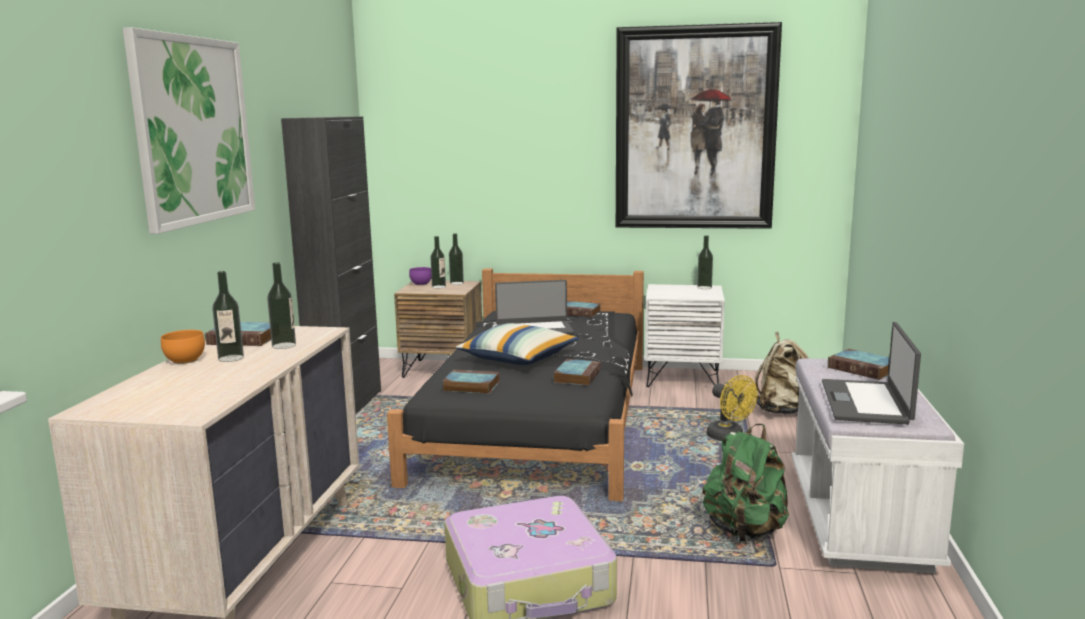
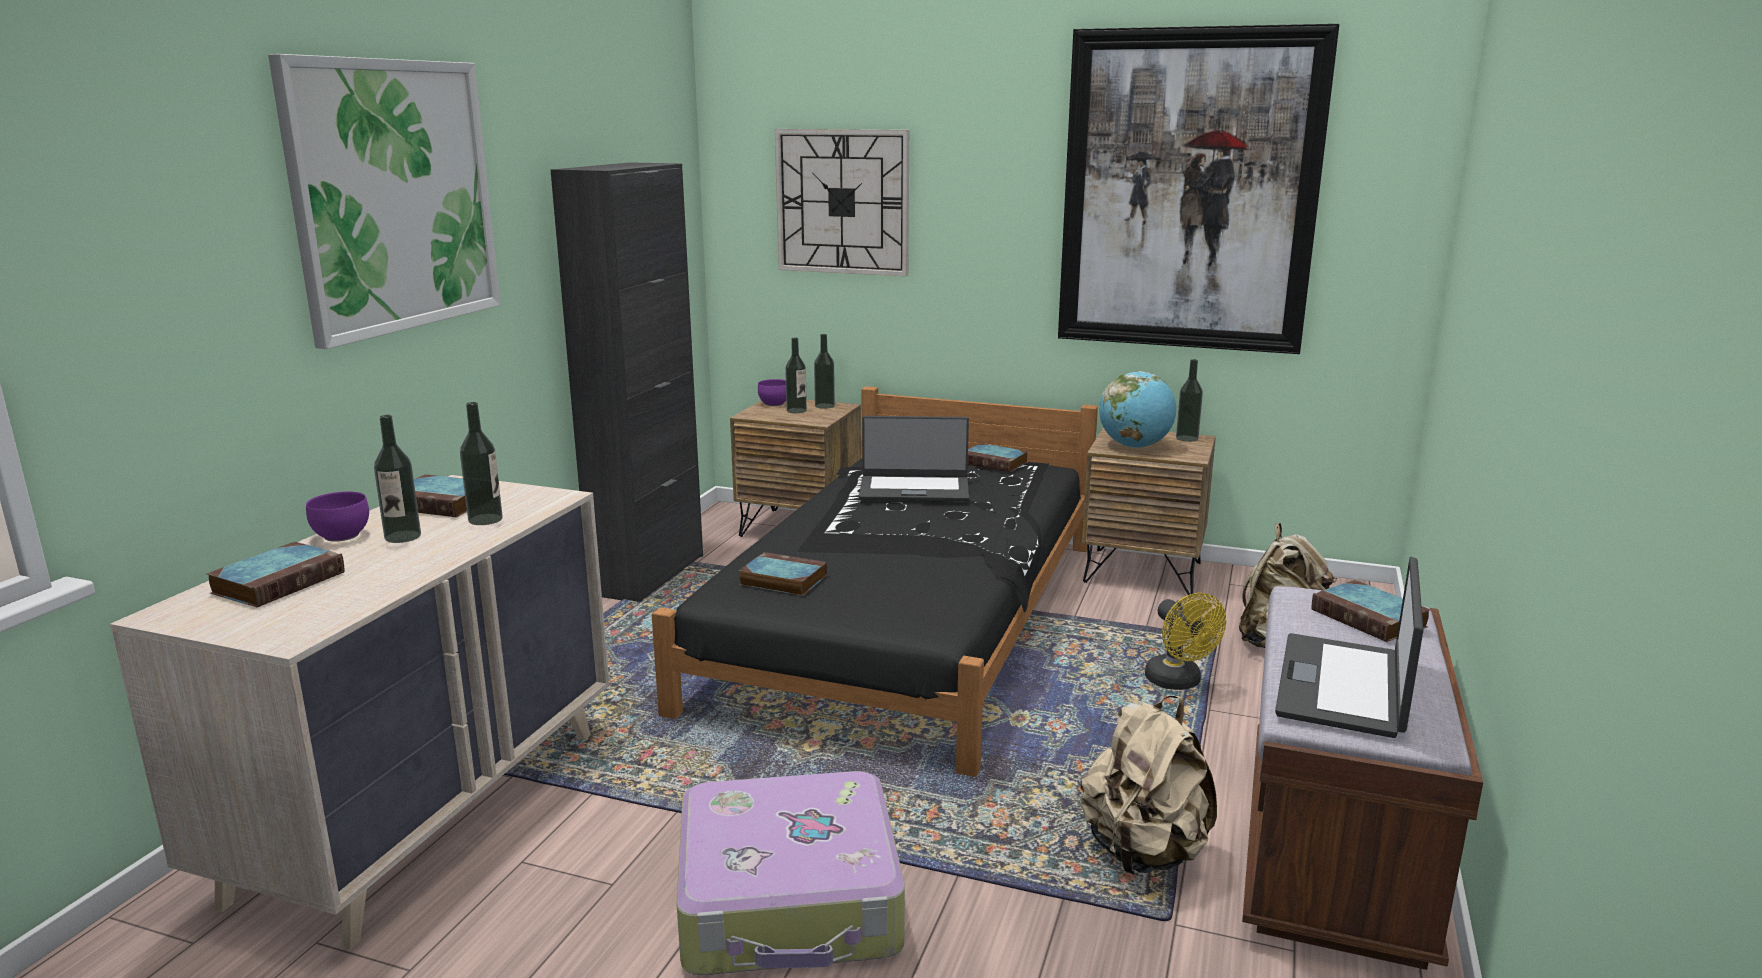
camera: 10 degrees right, 5 degrees up
(186, 361) = (343, 536): orange bowl -> purple bowl
(463, 144) = (842, 202): none -> wall clock
(518, 358) = (871, 537): pillow -> none
(577, 376) = (942, 576): book -> book (280, 581)
(674, 293) = (1135, 446): none -> globe
(682, 378) = (1143, 572): white nightstand -> brown nightstand
(745, 531) = (1143, 853): green backpack -> beige backpack
(859, 518) = (1334, 851): white bench -> brown bench

